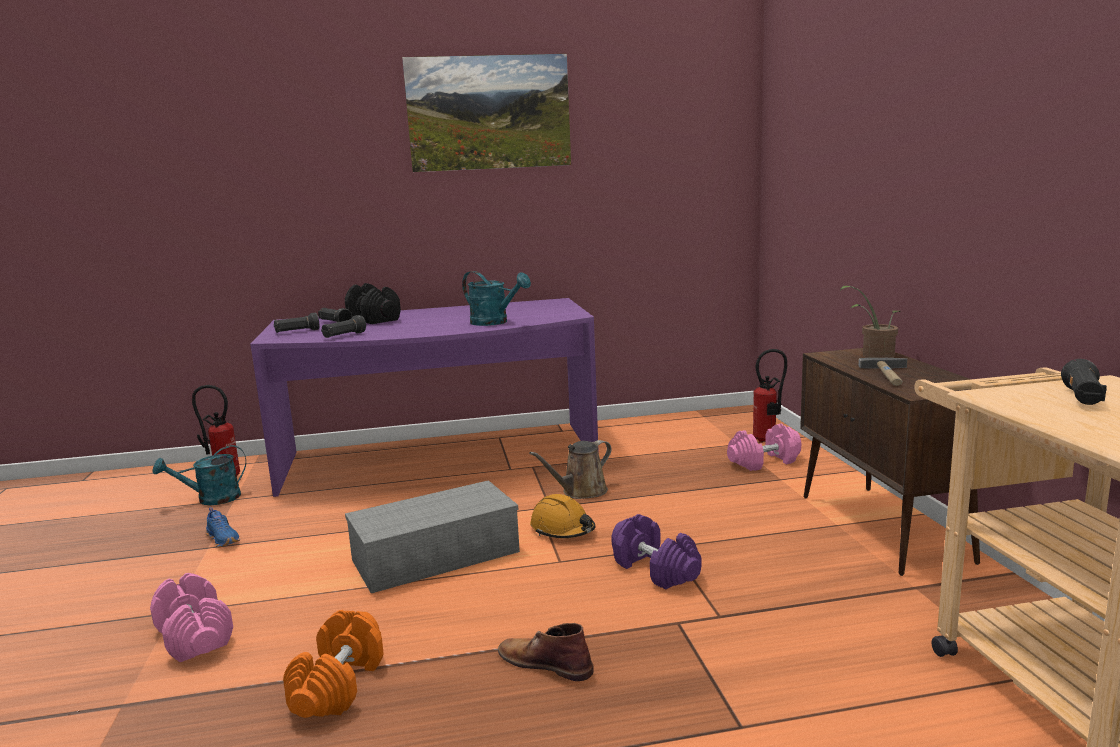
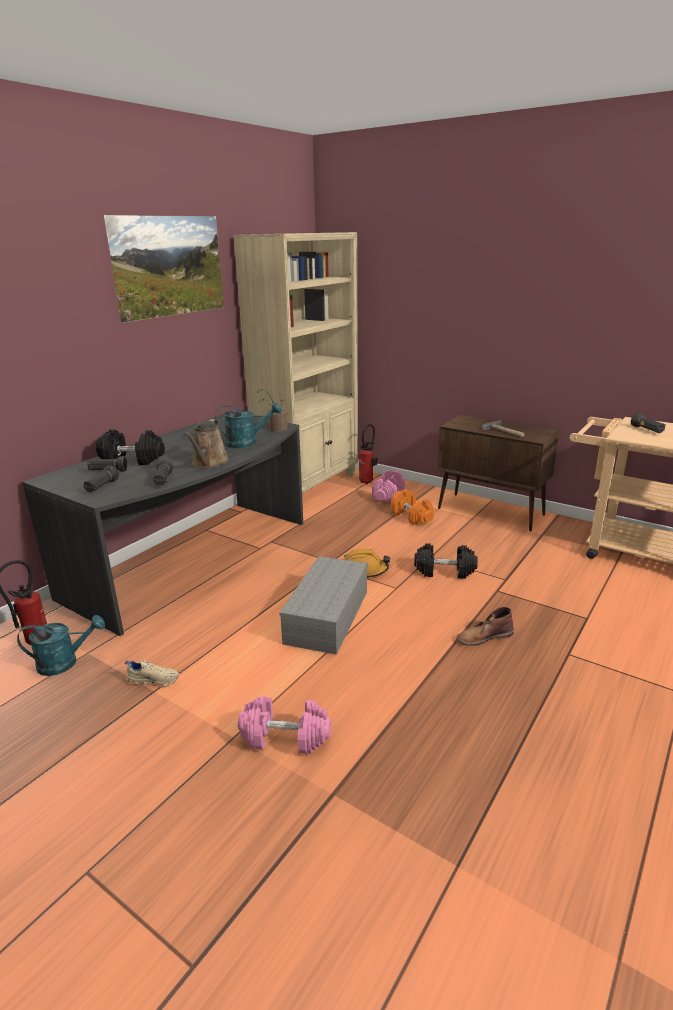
camera: 45 degrees left, 10 degrees up
(211, 499) = (65, 662): turquoise watering can -> turquoise watering can turned 120 degrees counterclockwise
(224, 539) = (154, 680): blue shoe -> beige shoe
(338, 685) = (422, 703): orange dumbbell -> orange dumbbell (412, 516)
(439, 460) = (196, 560): purple desk -> grey desk
(581, 492) = (331, 546): brown watering can -> brown watering can (209, 463)
(656, 569) = (444, 571): purple dumbbell -> black dumbbell
(686, 425) = (309, 485): none -> beige bookcase
(873, 356) = (472, 421): potted plant -> potted plant (276, 429)

